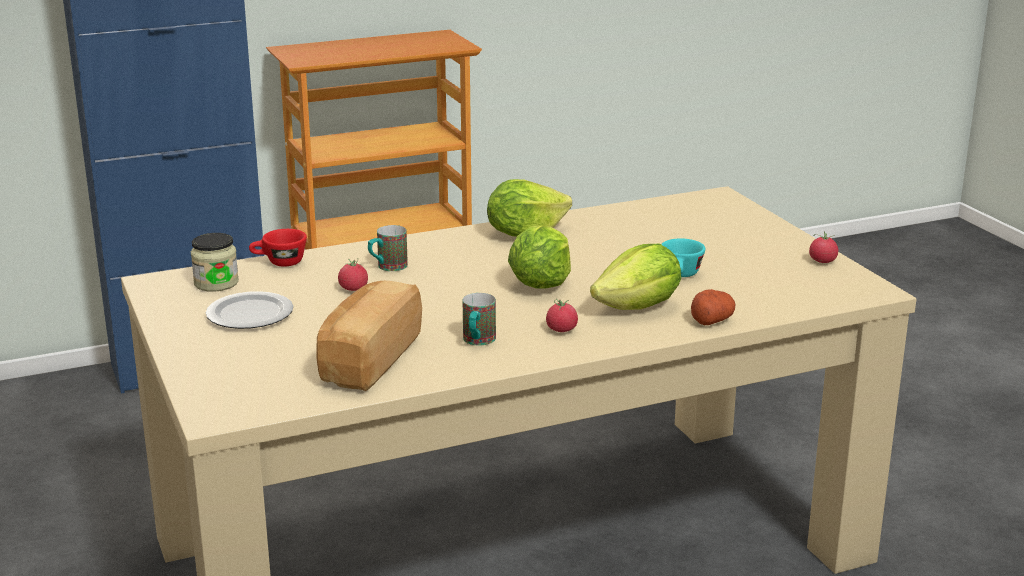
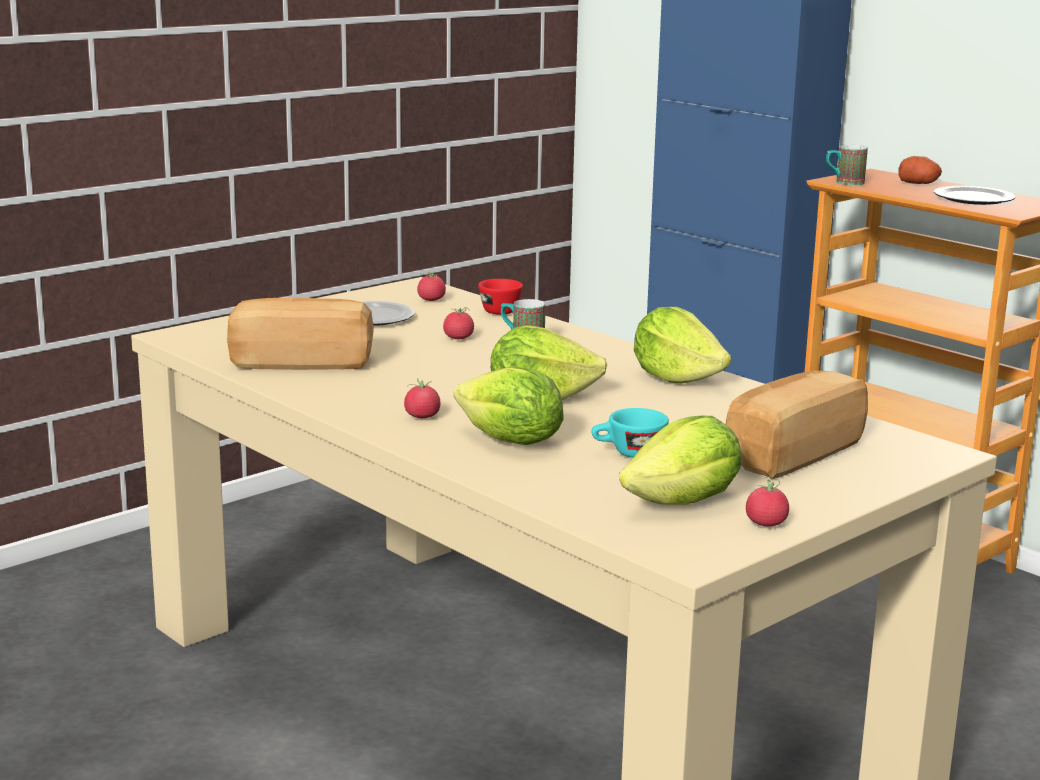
camera: 70 degrees right, 5 degrees down
(216, 283) = (431, 300): jar -> tomato
(406, 45) = (972, 199): none -> plate
(477, 342) = (369, 390): mug -> mug (844, 183)
(703, 232) = (790, 453): none -> bread
(711, 320) = (504, 476): potato -> potato (919, 183)
(781, 276) = (684, 503): none -> lettuce

